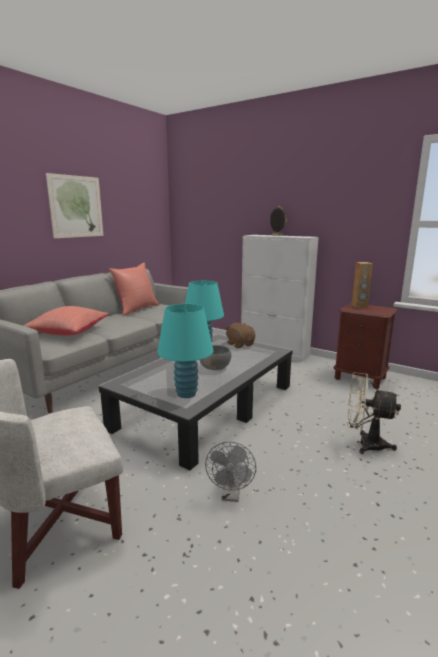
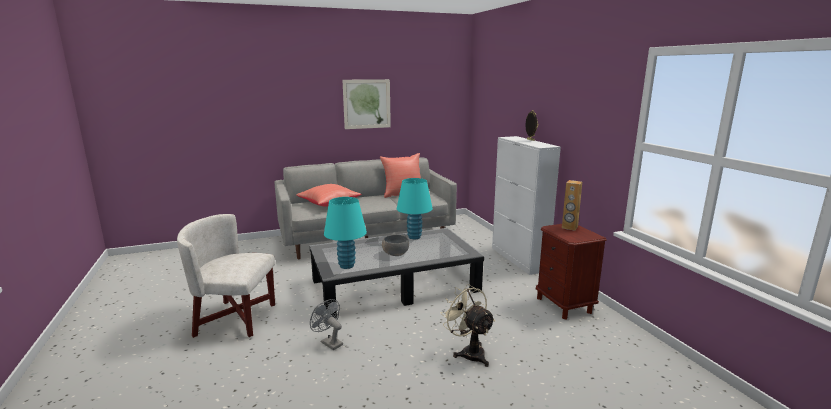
camera: 35 degrees right, 0 degrees up
(231, 495) = (329, 342): grey fan -> grey fan turned 90 degrees clockwise
(240, 344) = (447, 241): brown plush toy -> none

